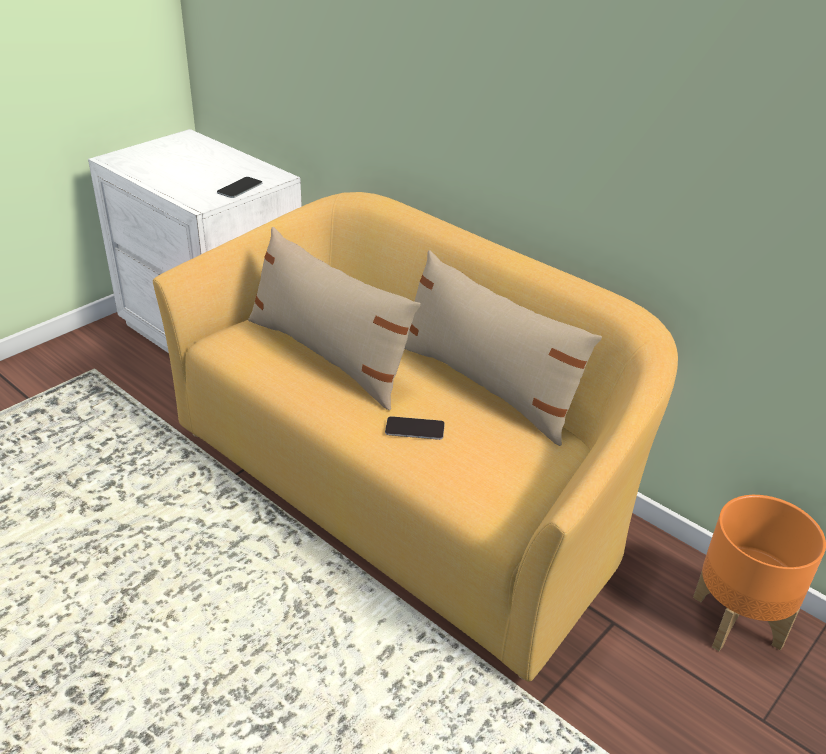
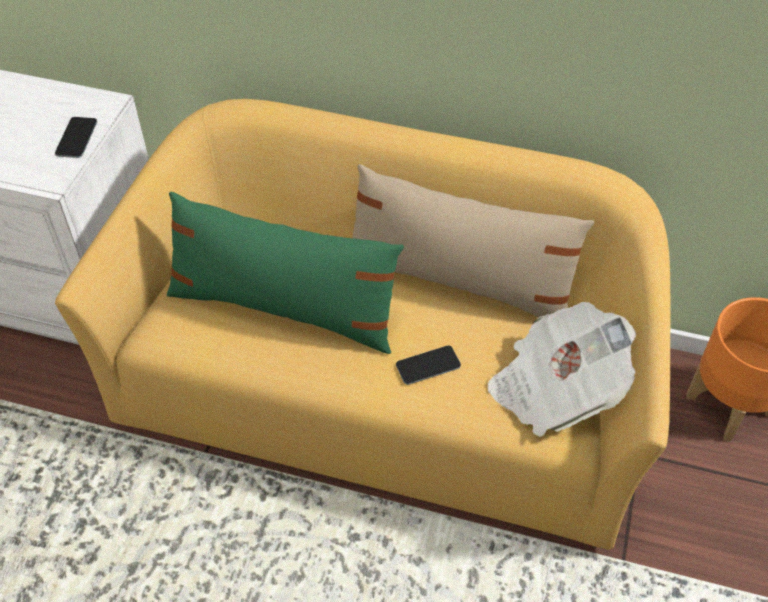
camera: 25 degrees left, 15 degrees up
(328, 355) = (284, 308): beige pillow -> green pillow
(515, 483) = (555, 388): none -> newspaper

